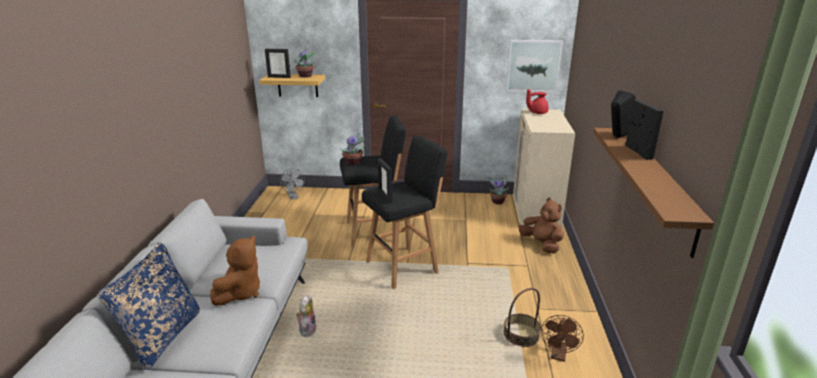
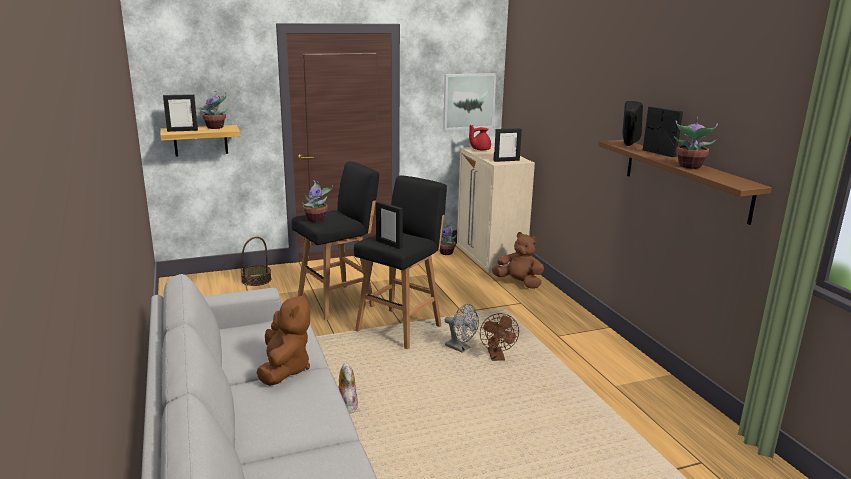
camera: 25 degrees left, 5 degrees down
(164, 338) = (240, 428): blue pillow -> none
(293, 197) = (206, 284): grey fan -> grey fan (461, 348)
(521, 334) = (561, 359): basket -> basket (256, 280)
(549, 127) = (506, 160): none -> picture frame
(558, 355) = (605, 368): brown fan -> brown fan (497, 357)
(648, 176) = (689, 166): none -> potted plant

